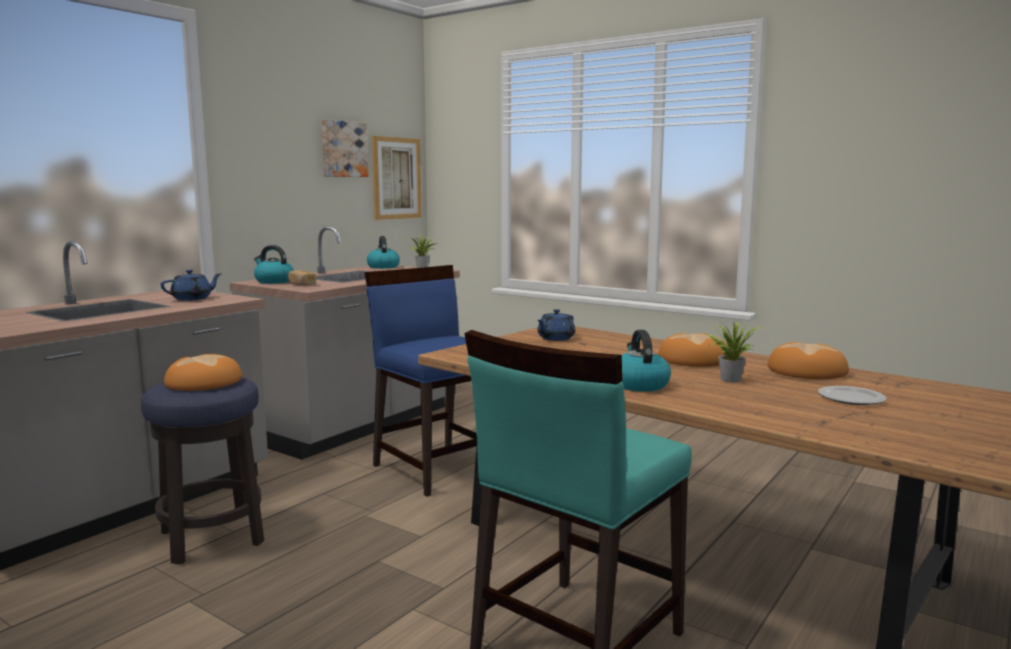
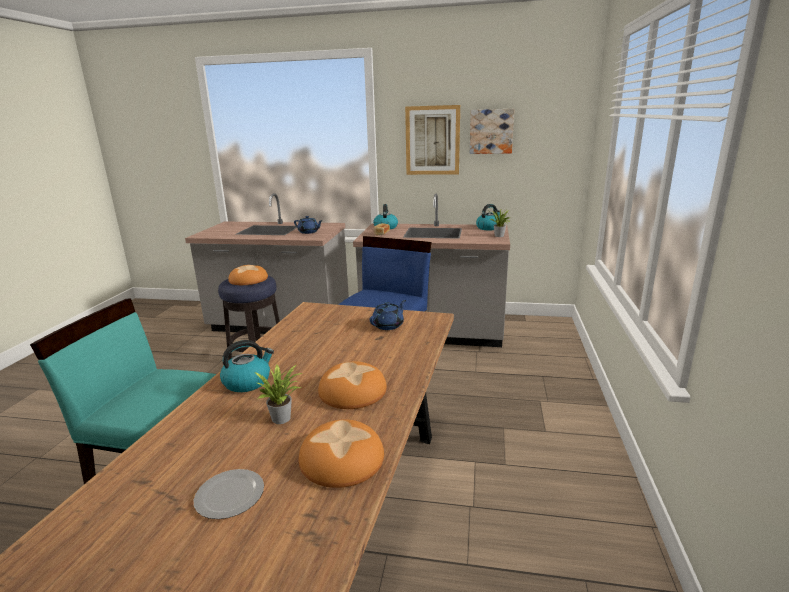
camera: 65 degrees right, 10 degrees up
(396, 178) = (549, 153): picture -> picture (432, 140)
(555, 338) = (388, 325): blue teapot -> blue teapot turned 120 degrees clockwise

